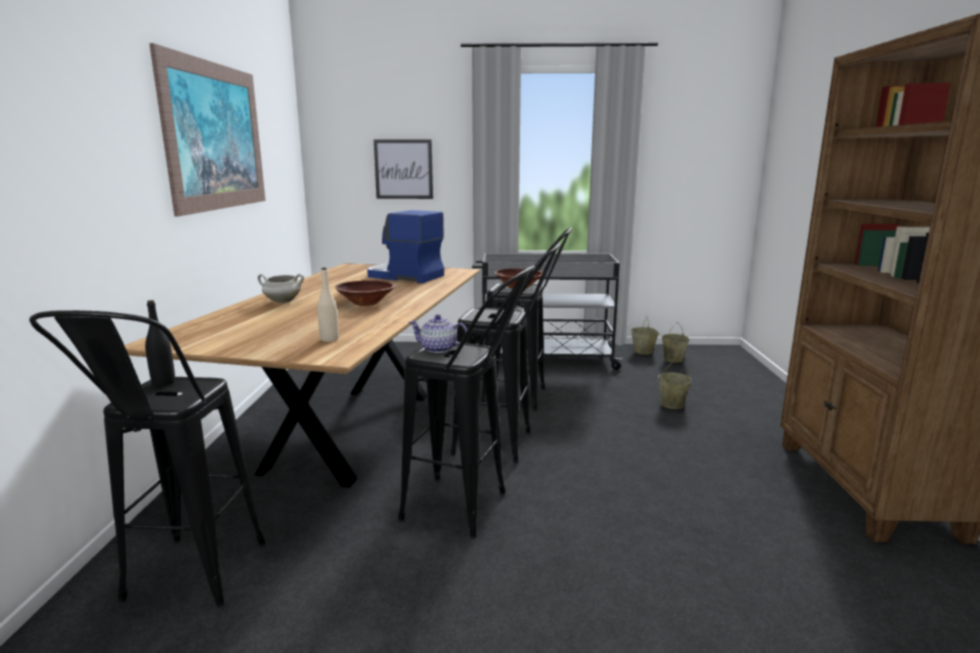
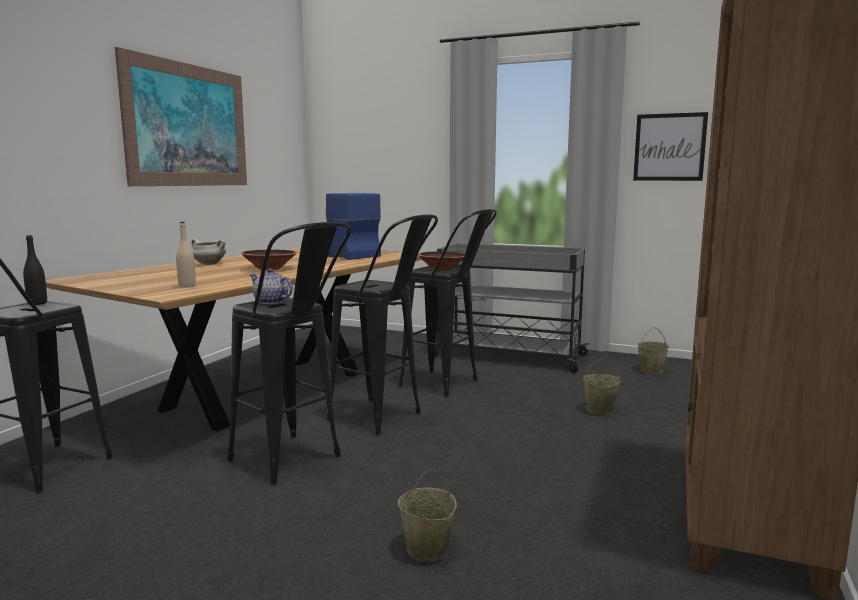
camera: 20 degrees right, 5 degrees down
(403, 169) = (391, 161): picture -> picture (669, 147)
(643, 352) = (624, 360): beige bucket -> beige bucket (427, 550)

